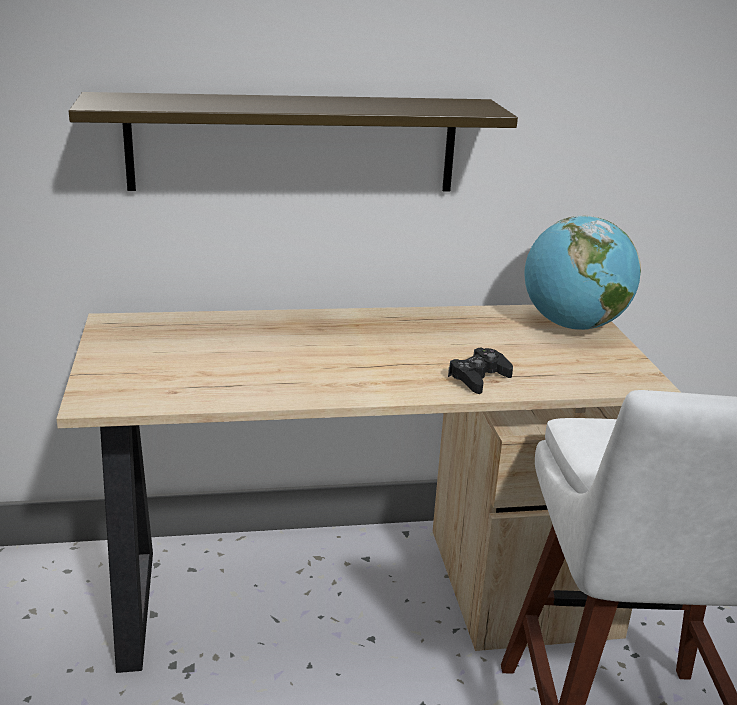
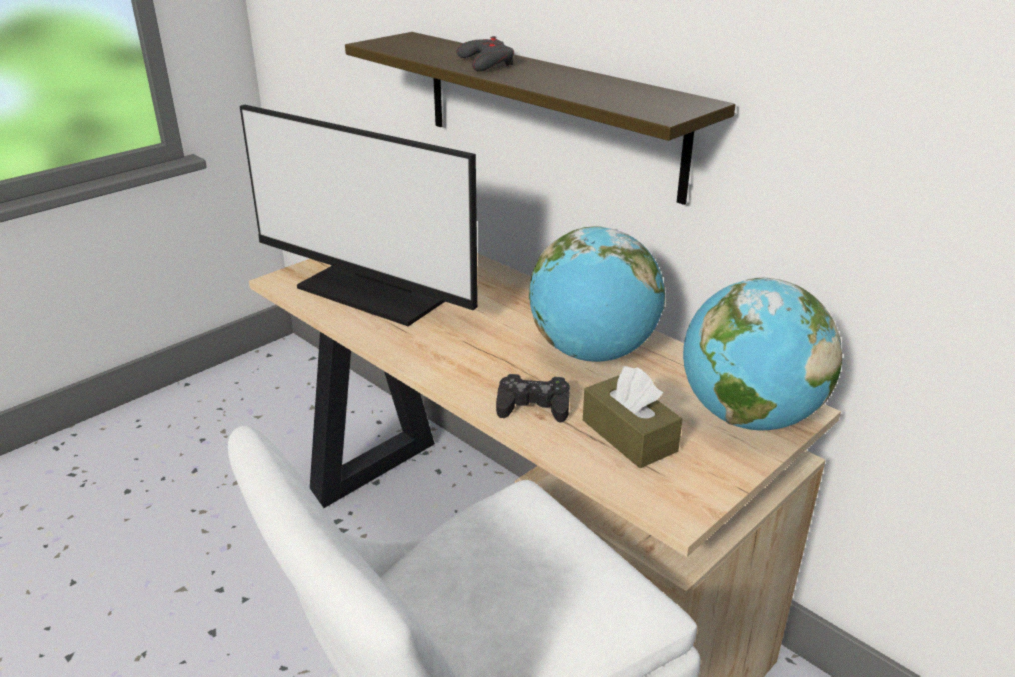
camera: 55 degrees right, 5 degrees up
(201, 369) = (376, 291): none -> monitor
(258, 103) = (486, 62): none -> grey game controller
(436, 334) = (593, 353): none -> globe
(553, 364) = (629, 435): none -> brown tissue box

